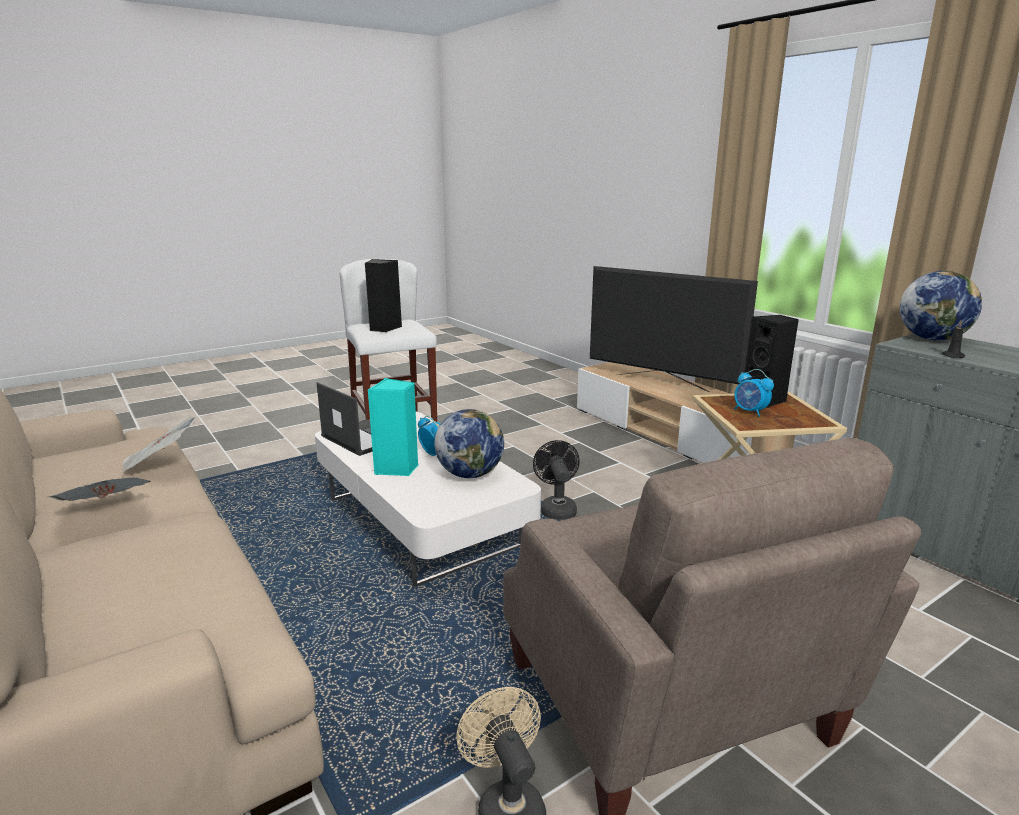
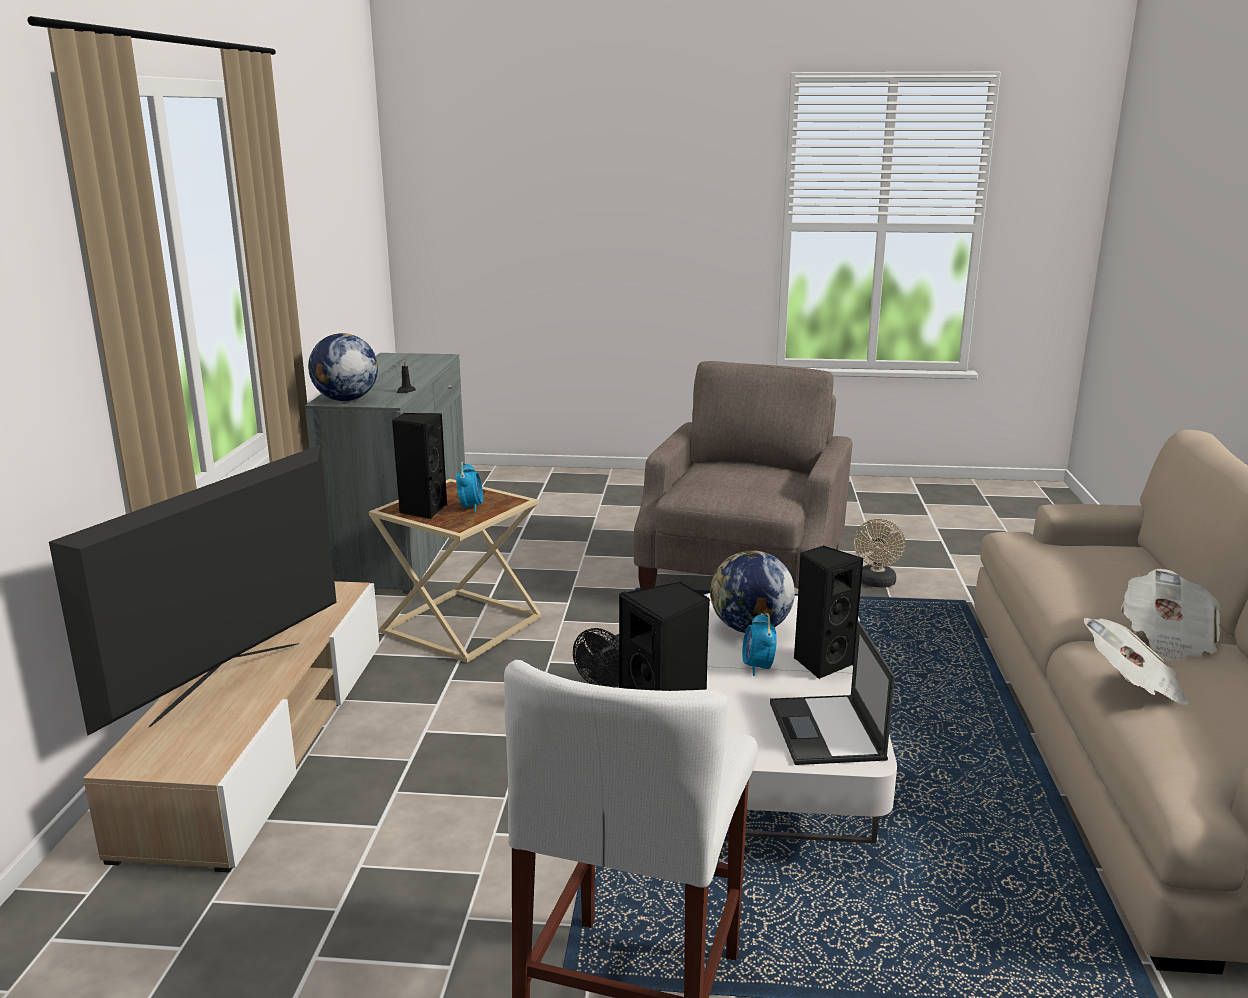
camera: 140 degrees left, 0 degrees up
(397, 469) = (821, 663): turquoise speaker -> black speaker
(661, 383) = (231, 683): television -> television turned 135 degrees counterclockwise

